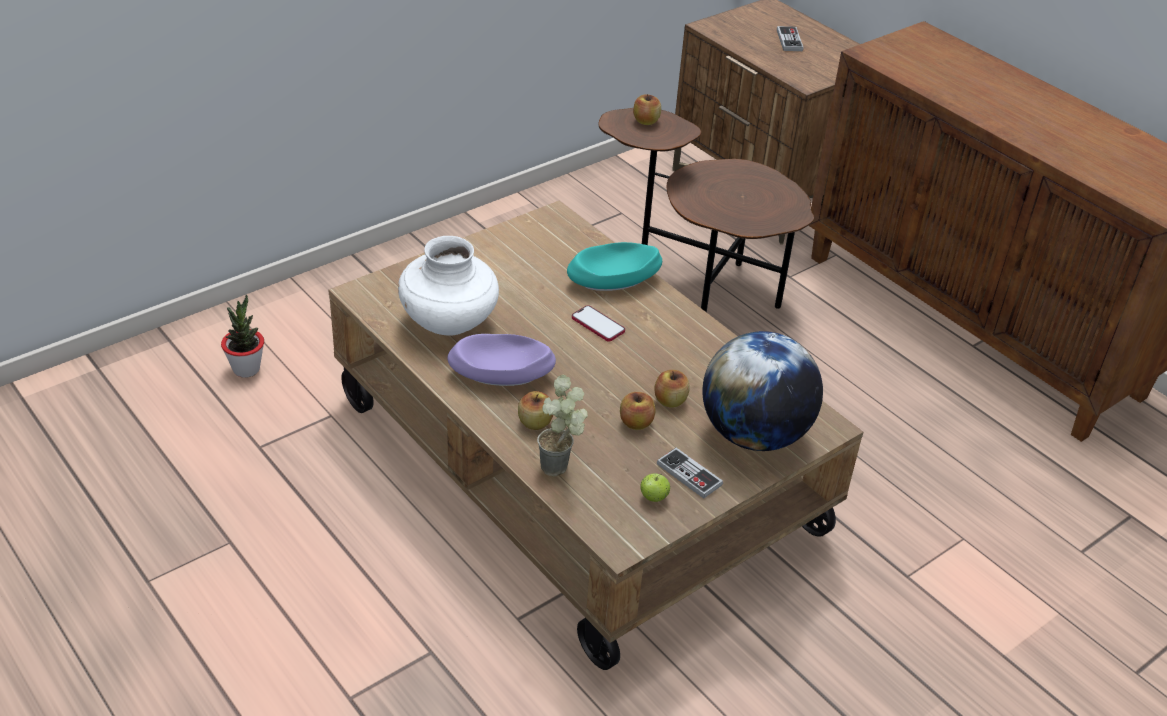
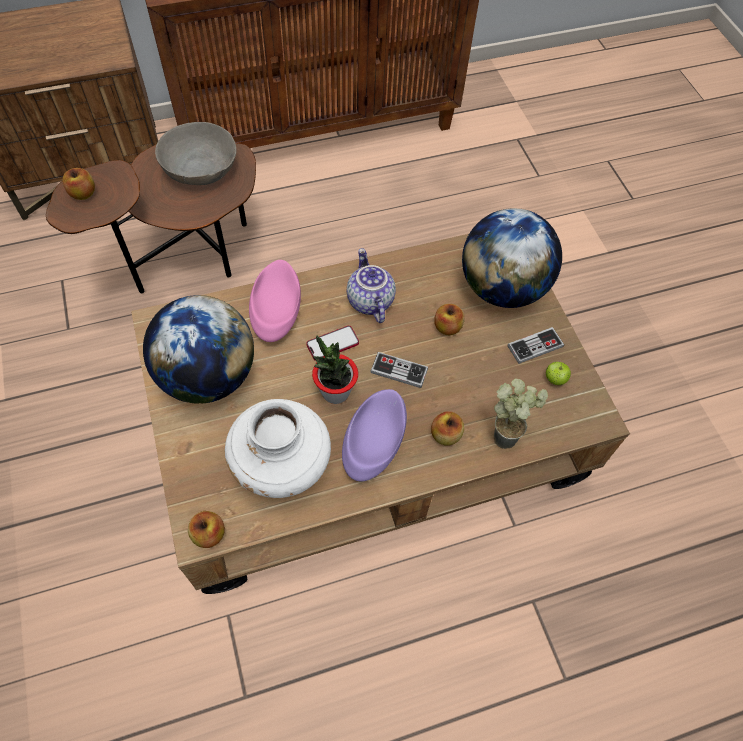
camera: 70 degrees left, 20 degrees up
(246, 369) = (121, 687): potted plant -> potted plant (335, 392)
(516, 259) = (208, 376): none -> globe
(614, 281) = (276, 310): turquoise bowl -> pink bowl
(636, 423) = (467, 360): apple -> apple (209, 534)
(666, 338) = (369, 301): none -> teapot
(758, 198) = (200, 168): none -> grey bowl
(789, 40) = (36, 40): game controller -> game controller (399, 371)

